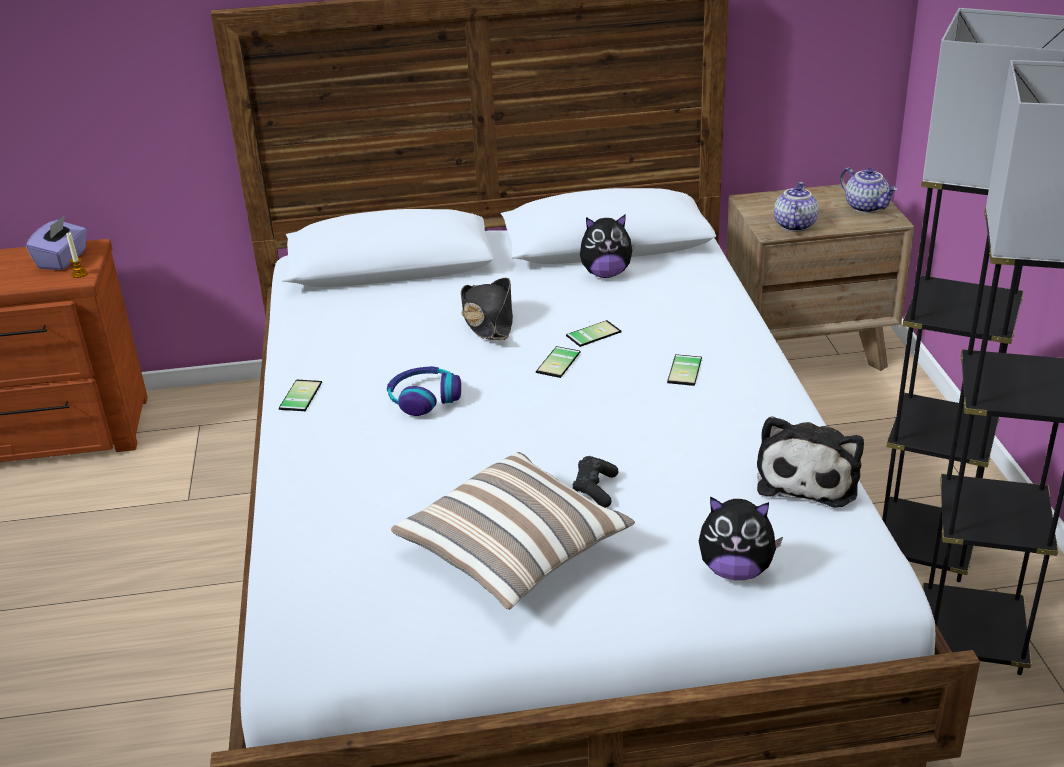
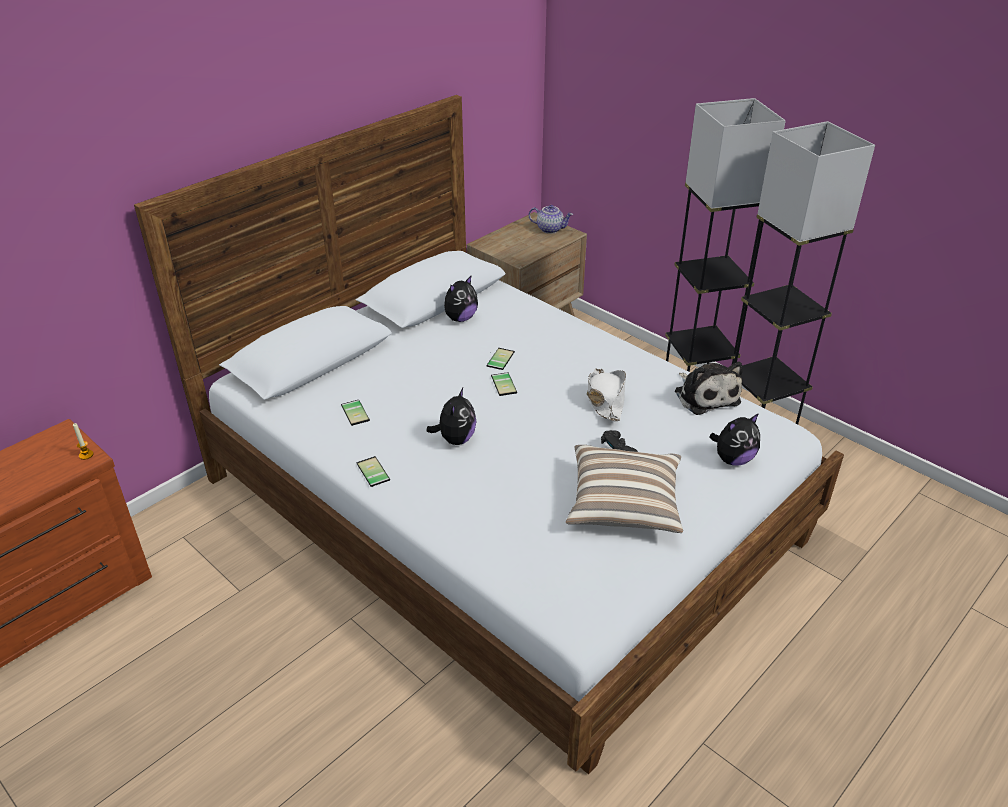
camera: 40 degrees left, 5 degrees up
(63, 260) = (52, 449): purple tissue box -> none
(424, 398) = (455, 439): headphones -> plush toy
(488, 320) = (427, 374): black hat -> none
(660, 427) = (605, 399): none -> white hat
(687, 370) = (578, 361): phone -> phone (357, 412)
(793, 225) = (525, 252): teapot -> none

